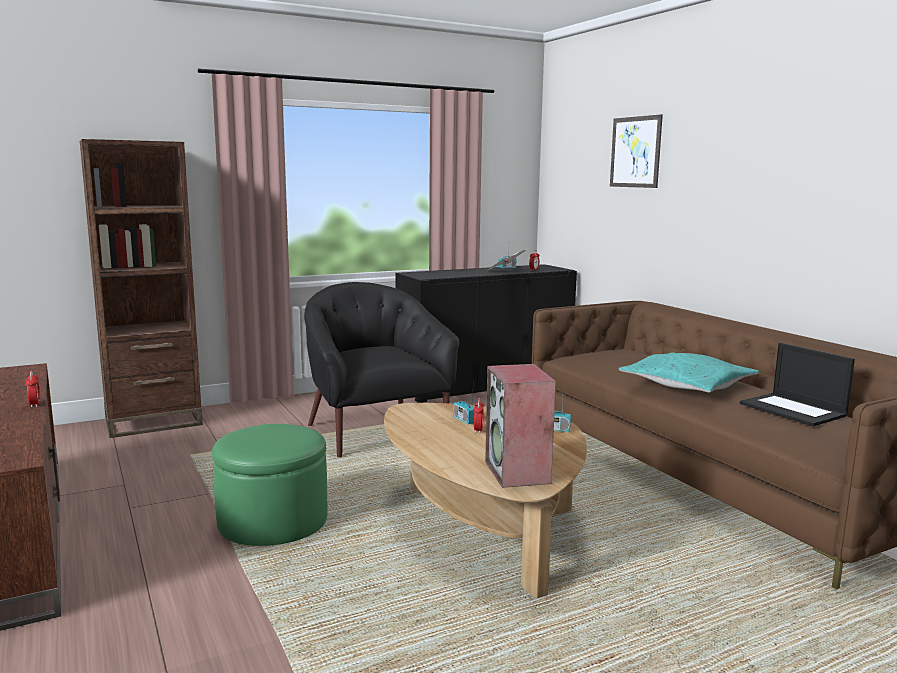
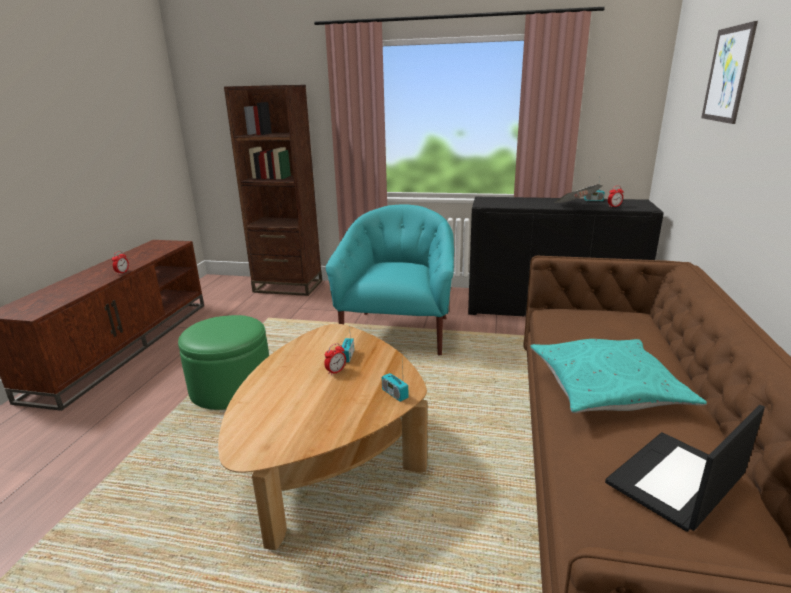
camera: 40 degrees right, 10 degrees up
(374, 431) = (398, 332): black armchair -> turquoise armchair
(518, 472) = (274, 431): speaker -> none
(794, 410) = (675, 481): laptop -> laptop turned 45 degrees clockwise

